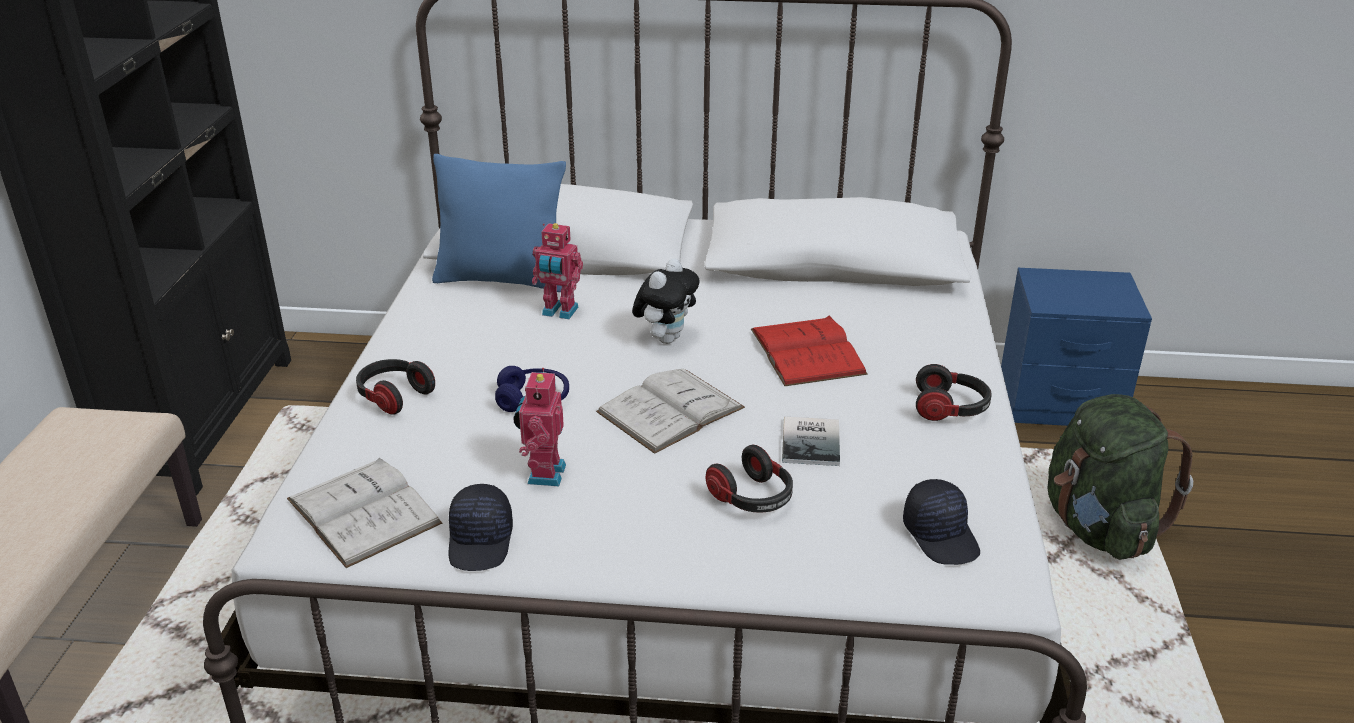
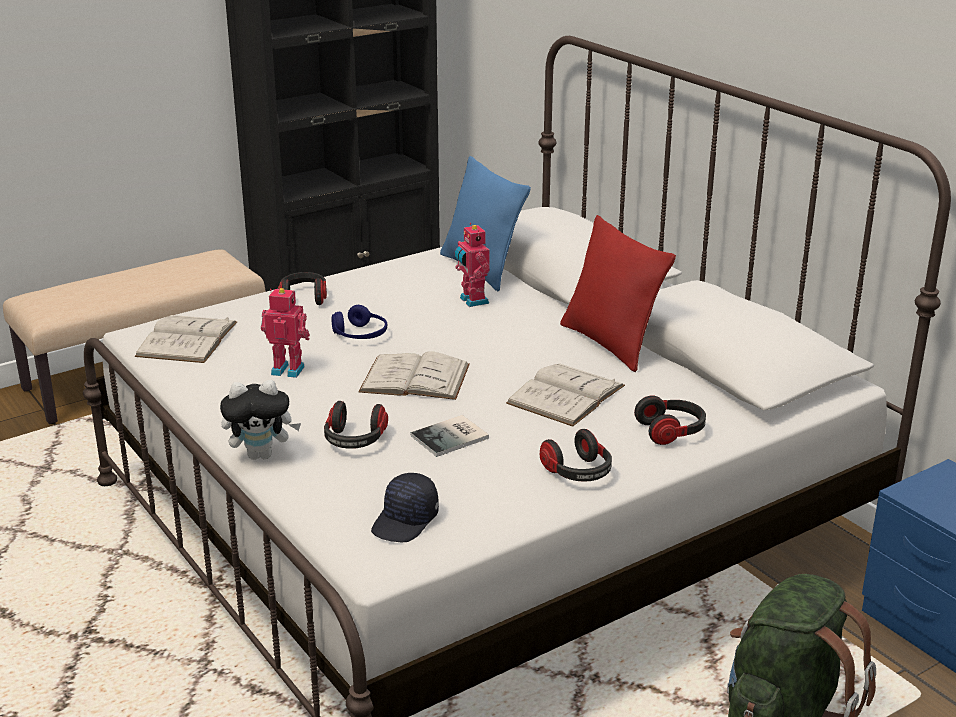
camera: 50 degrees right, 5 degrees down
(481, 541) = (202, 380): black cap -> none
(543, 474) = (288, 369): toy robot -> toy robot turned 45 degrees clockwise
(666, 338) = (499, 343): plush toy -> plush toy (262, 455)
(744, 291) = (610, 344): none -> red pillow
(807, 351) = (566, 394): red book -> white book
(930, 337) = (671, 432): none -> headphones

